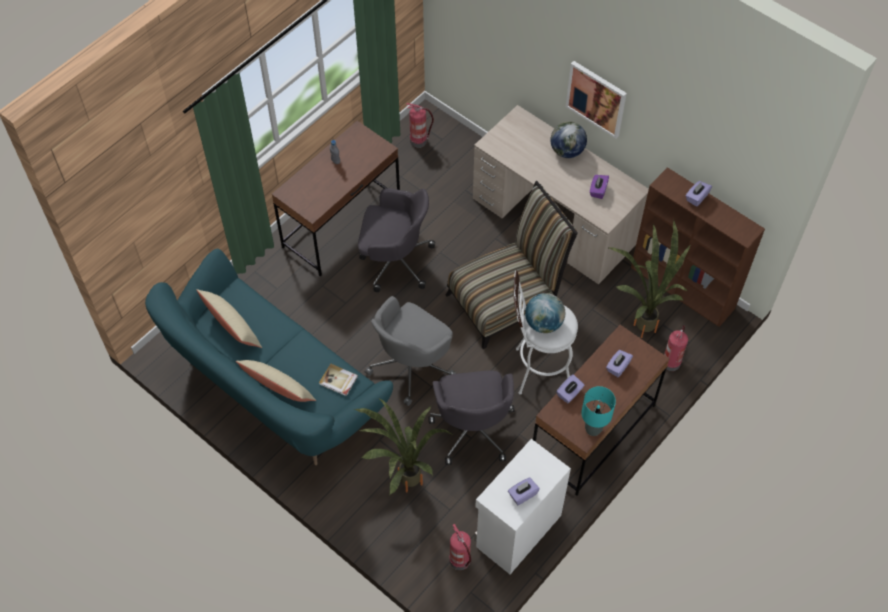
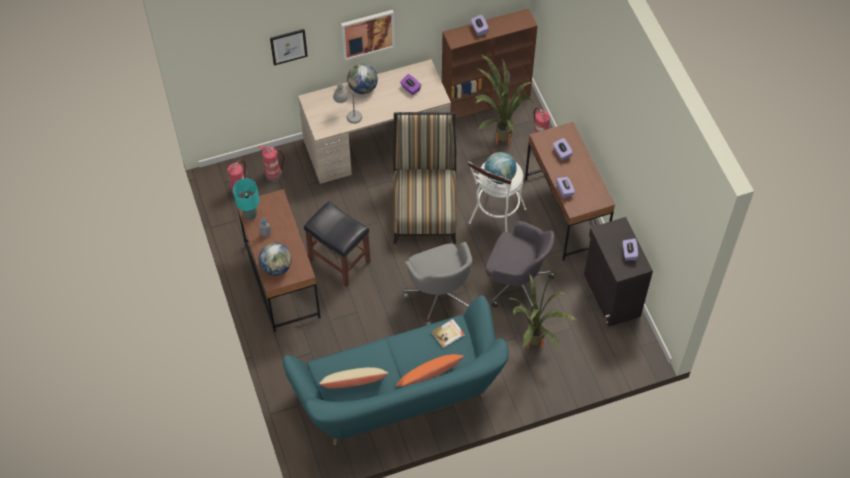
camera: 60 degrees left, 0 degrees up
(278, 389) = (429, 377): beige pillow -> orange pillow
(303, 188) = (276, 267): none -> globe
(395, 260) = (340, 261): grey office chair -> black stool
(460, 561) = (614, 341): fire extinguisher -> fire extinguisher (274, 175)
(517, 530) = (611, 295): white cabinet -> black cabinet
(520, 40) = (288, 46): none -> picture
(524, 155) = (348, 115): none -> grey table lamp
(593, 429) = (600, 191): turquoise table lamp -> turquoise table lamp (250, 215)

